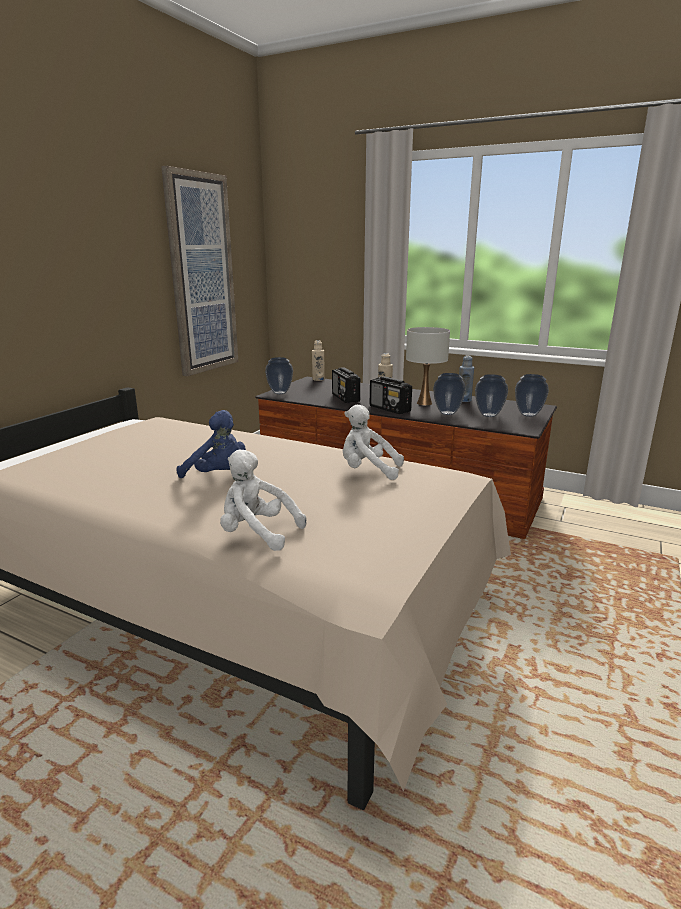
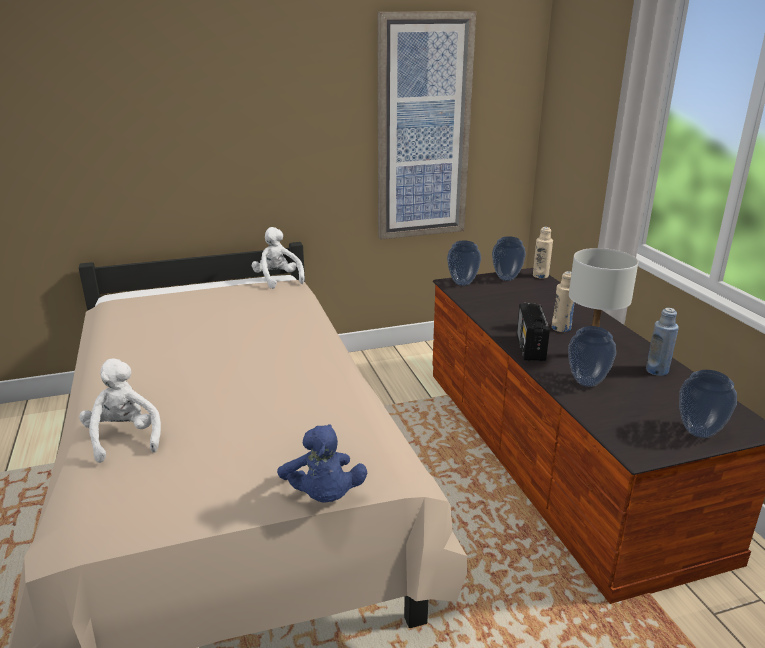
camera: 45 degrees right, 5 degrees up
(218, 475) = (211, 366): blue plush toy -> blue plush toy (323, 496)
(345, 398) = (514, 314): radio -> none
(368, 471) = (317, 421): white plush toy -> white plush toy (277, 280)
(489, 415) = (637, 408): vase -> vase (507, 278)

